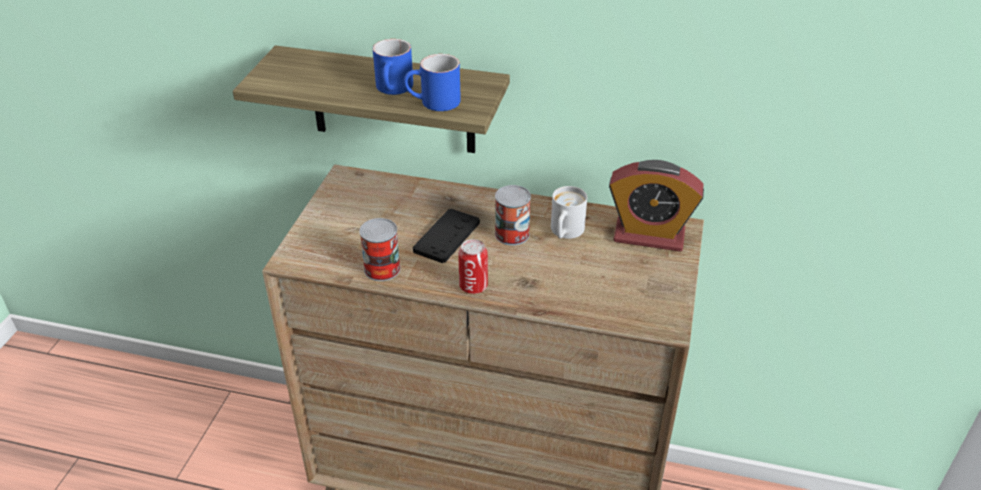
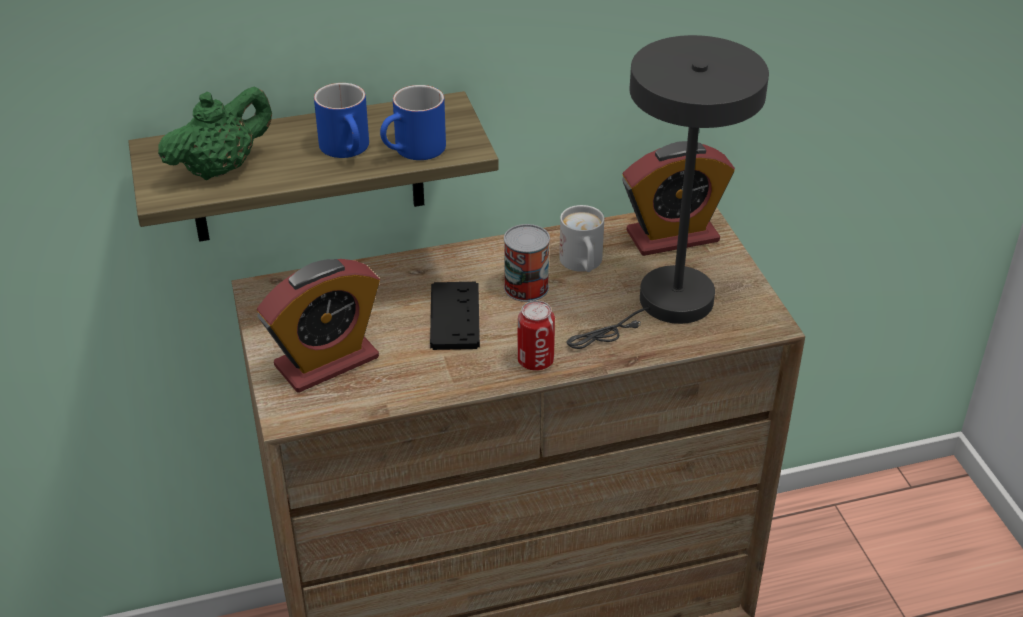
camera: 30 degrees left, 0 degrees up
(306, 77) = (221, 168): none -> green teapot
(342, 235) = (326, 362): none -> alarm clock
(382, 269) = (413, 382): can -> none
(599, 283) = (666, 306): none -> grey table lamp

